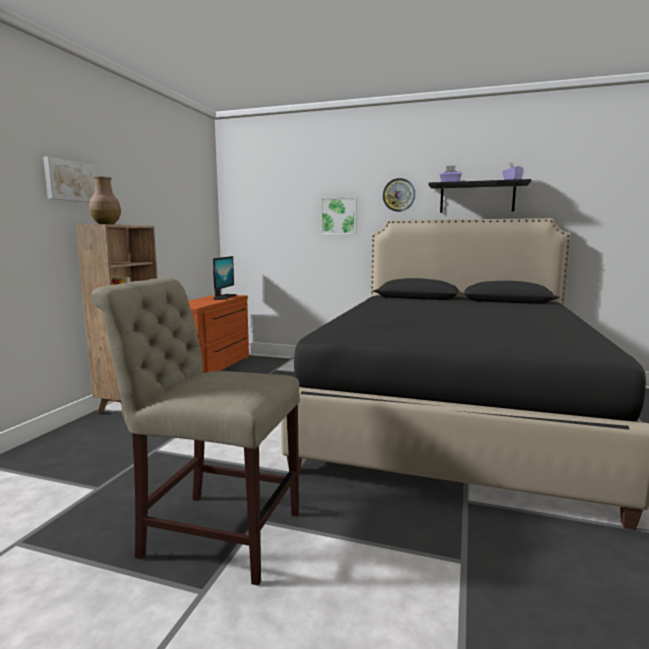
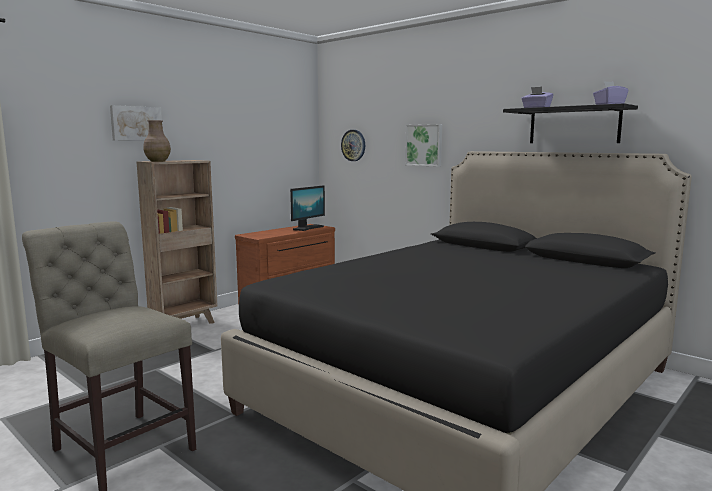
camera: 25 degrees right, 0 degrees up
(399, 195) = (485, 121): wall clock -> wall clock (353, 145)

